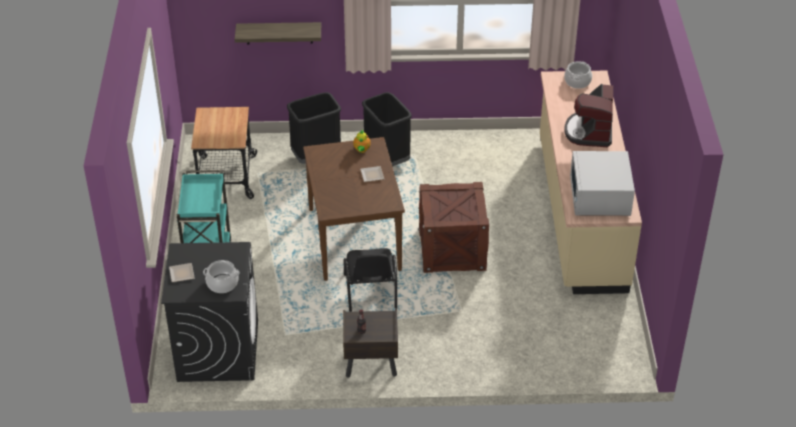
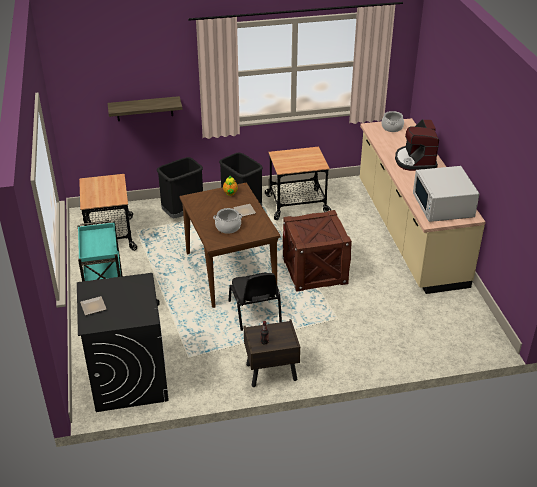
camera: 10 degrees left, 5 degrees down
(222, 284) = (134, 311): cooking pot -> cooking pot (228, 227)
(455, 160) = (297, 204): none -> cart

